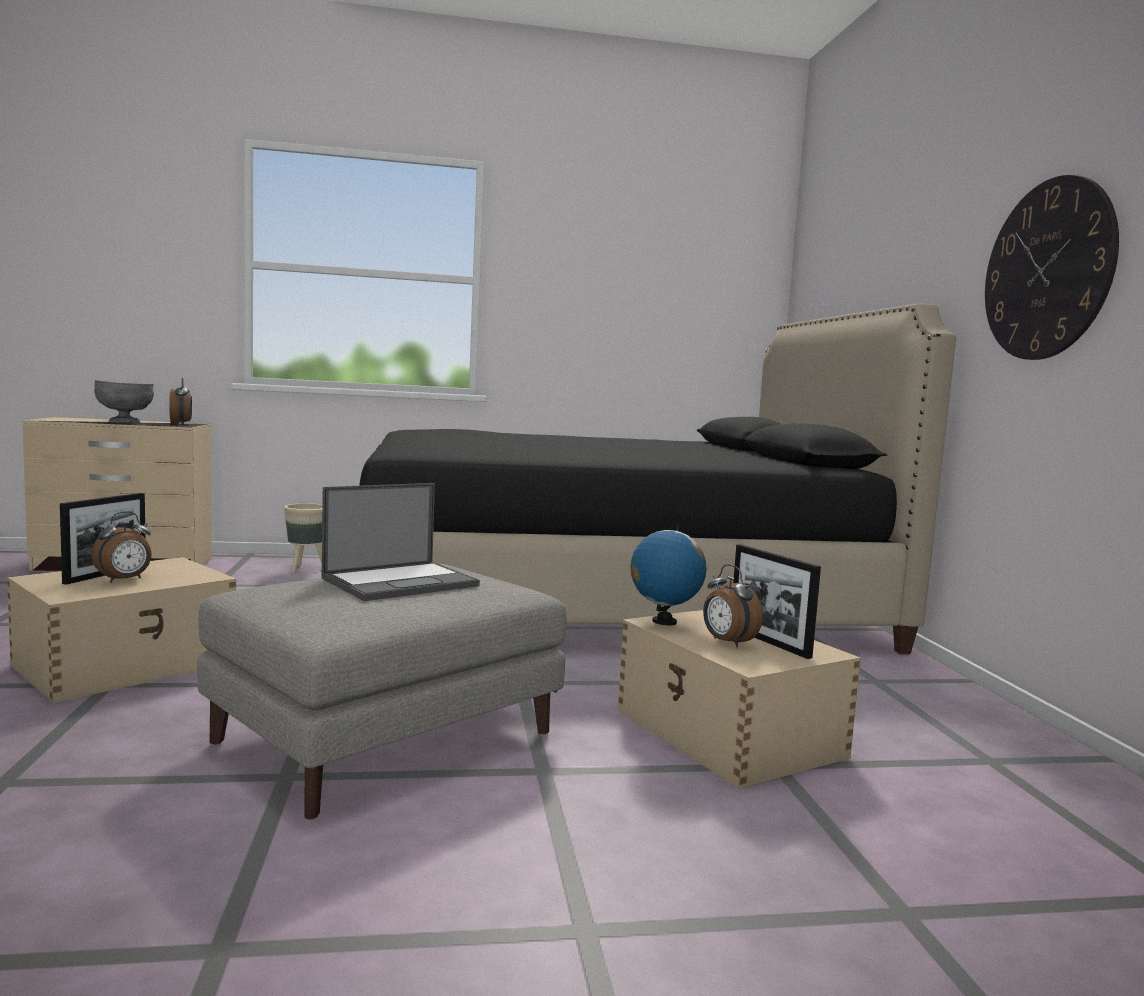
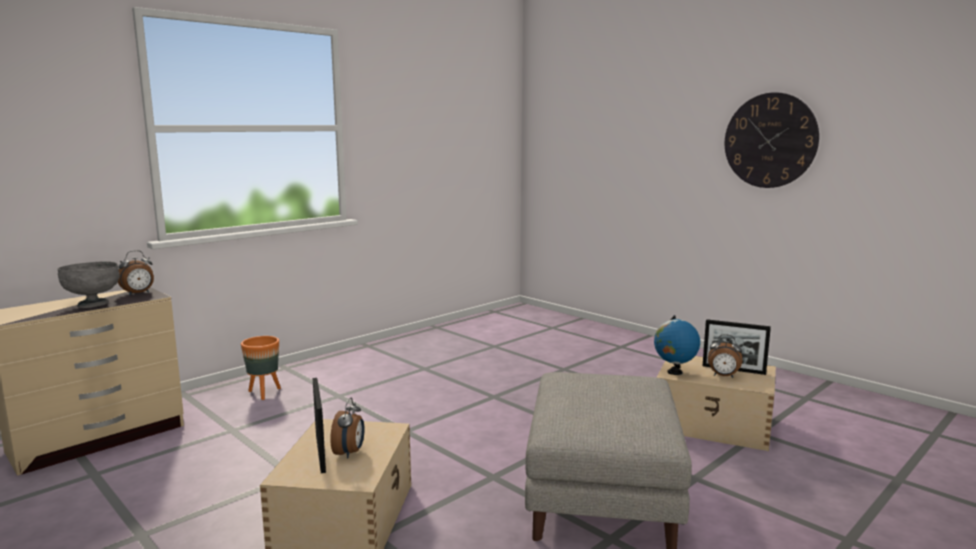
camera: 35 degrees left, 5 degrees up
(181, 424) = (138, 293): alarm clock -> alarm clock turned 105 degrees clockwise
(306, 569) = (264, 393): beige planter -> orange planter
(401, 582) = (601, 395): laptop -> none
(602, 599) = (498, 357): black bed -> none

